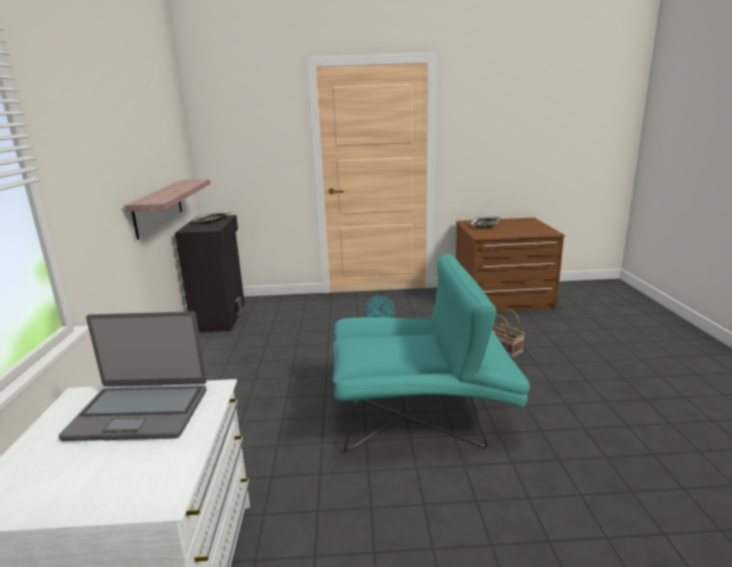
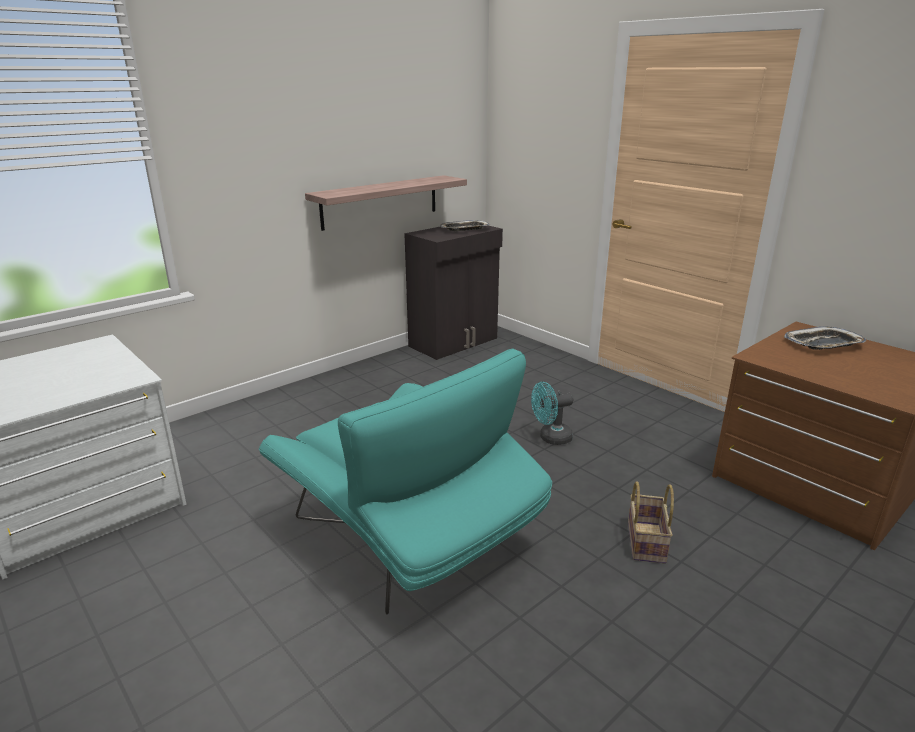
camera: 50 degrees right, 5 degrees up
(140, 412) = (85, 369): laptop -> none

